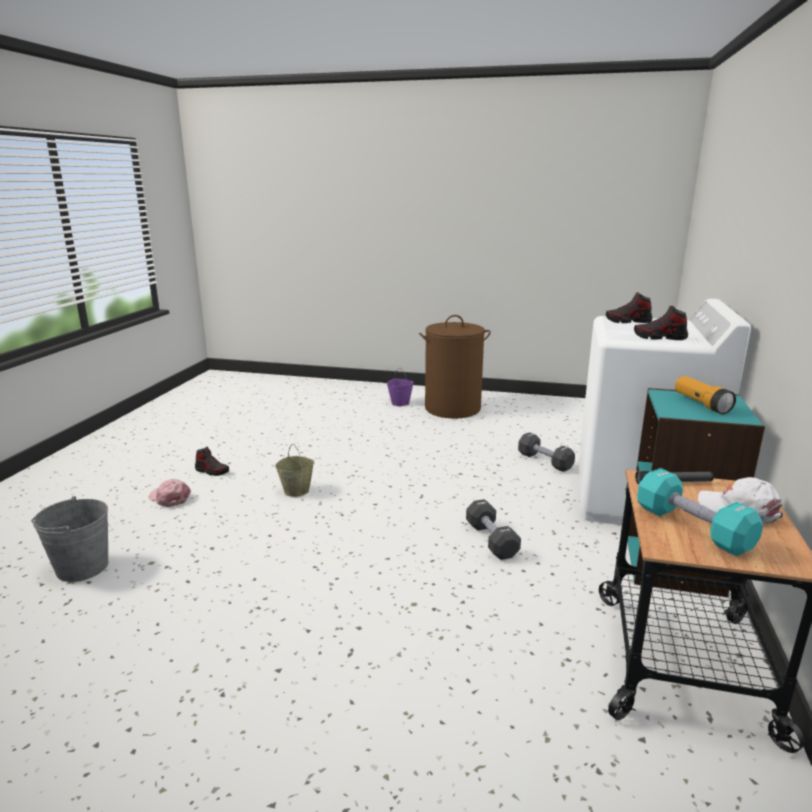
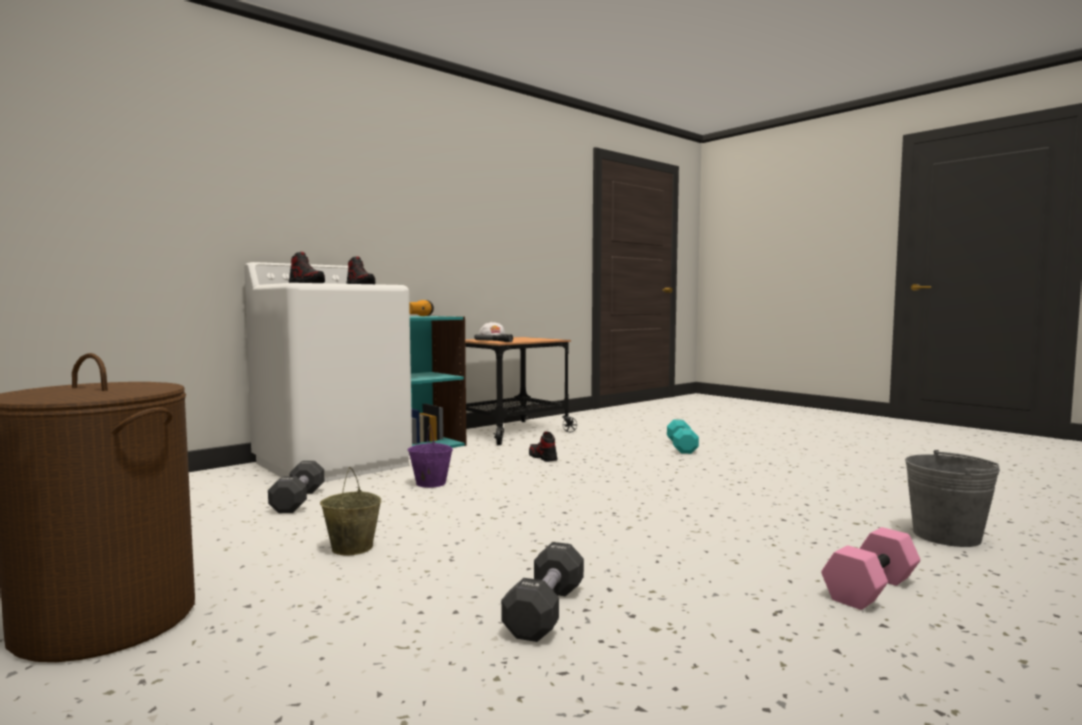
camera: 145 degrees left, 15 degrees down
(169, 498) = (869, 588): pink cap -> pink dumbbell
(212, 471) = (794, 619): shoe -> shoe (543, 457)
(297, 491) = (648, 547): beige bucket -> beige bucket (351, 548)
(400, 403) = (125, 693): purple bucket -> purple bucket (430, 483)
(491, 540) = (506, 472): black dumbbell -> black dumbbell (545, 611)
(692, 528) = (531, 339): turquoise dumbbell -> turquoise dumbbell (681, 447)

